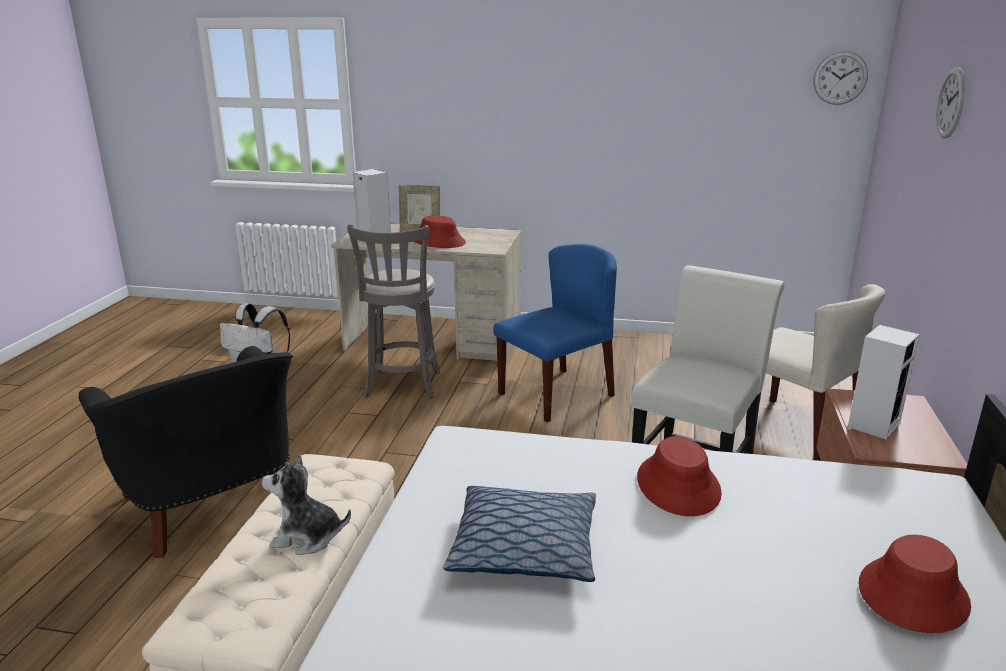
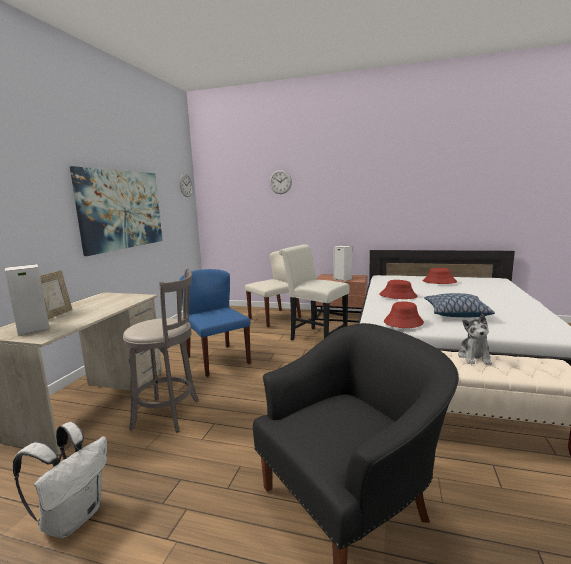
camera: 85 degrees left, 10 degrees down
(438, 241) = (97, 309): red hat -> red hat (403, 322)
(619, 119) = (122, 209): none -> picture

